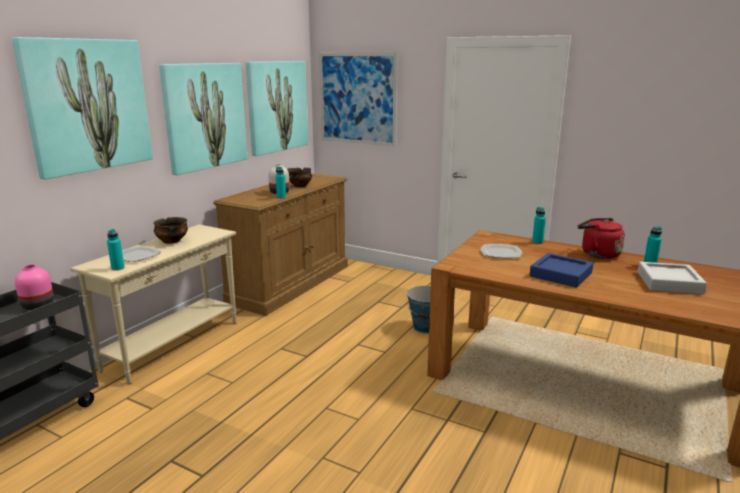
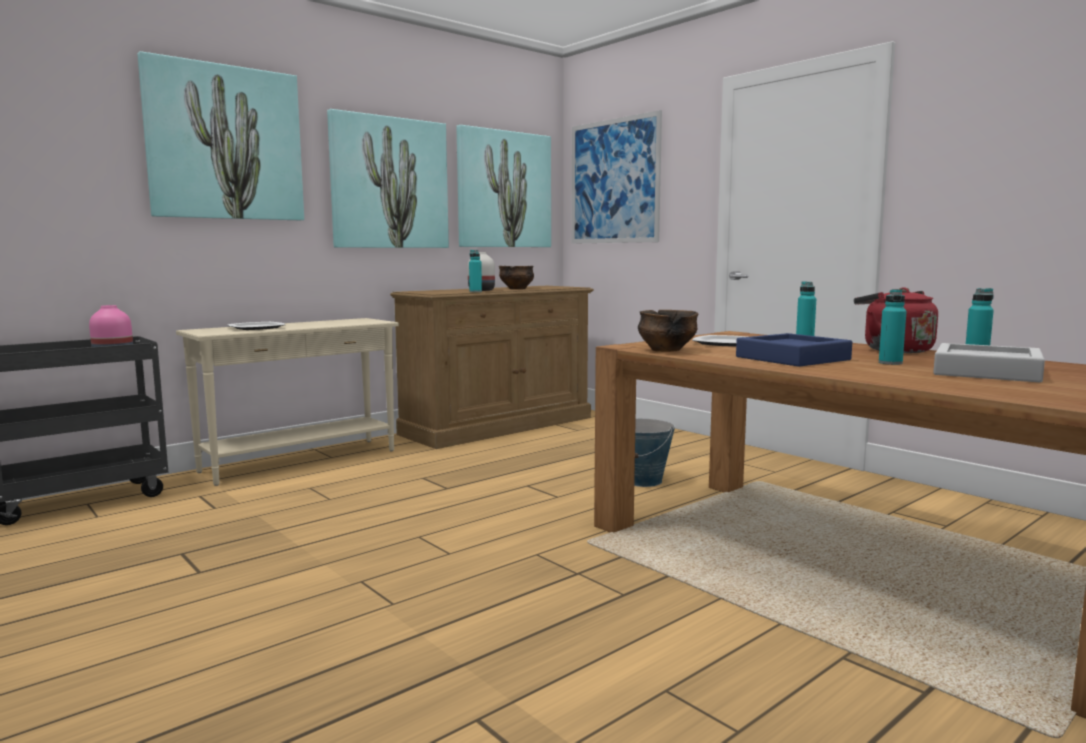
camera: 20 degrees right, 10 degrees down
(118, 268) = (220, 332): turquoise bottle -> turquoise bottle (890, 363)
(172, 241) = (313, 323): bowl -> bowl (666, 350)

